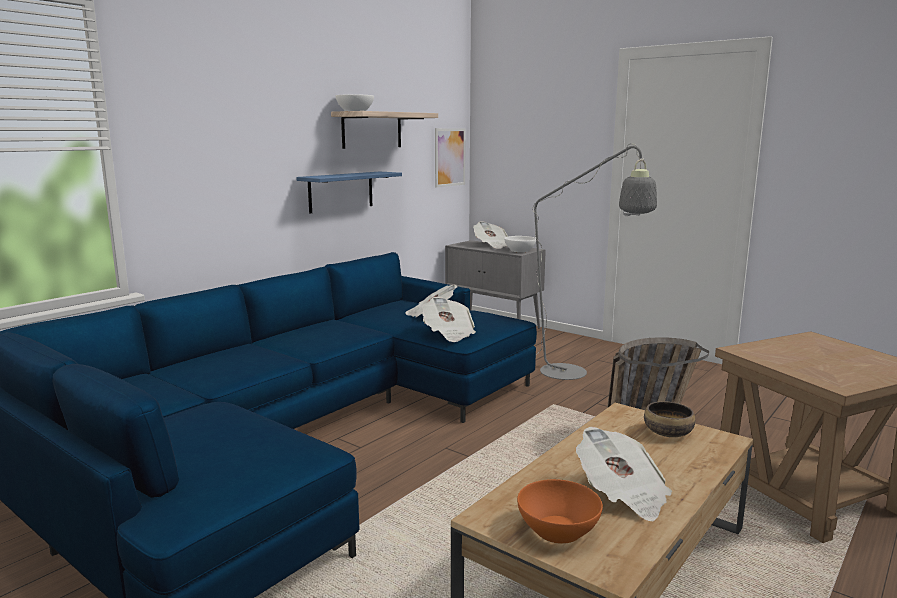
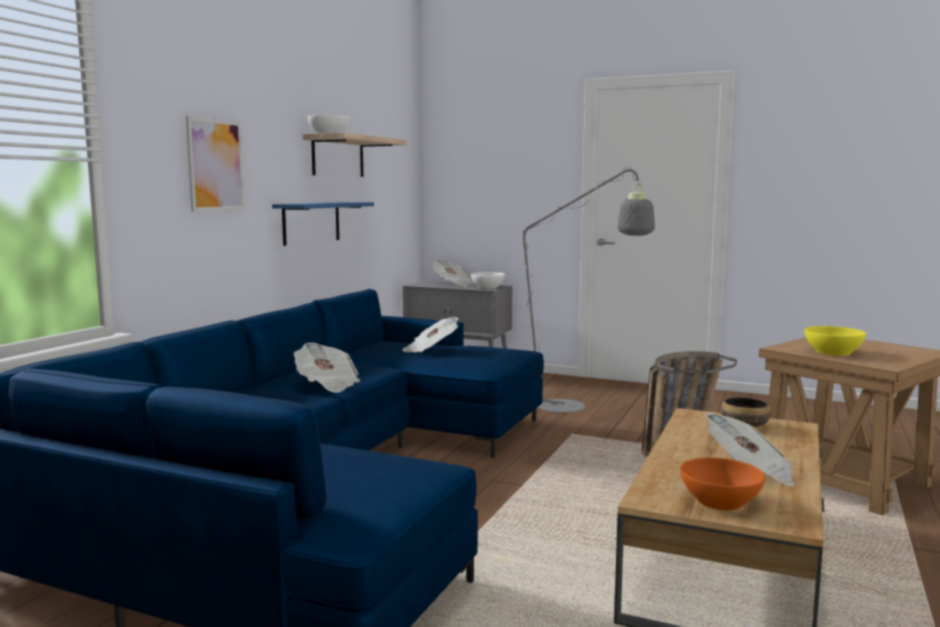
camera: 15 degrees left, 5 degrees down
(448, 333) = (467, 364): newspaper -> newspaper (327, 385)
(450, 157) = (404, 190): picture -> picture (216, 165)
(794, 360) = (832, 352): none -> yellow bowl

